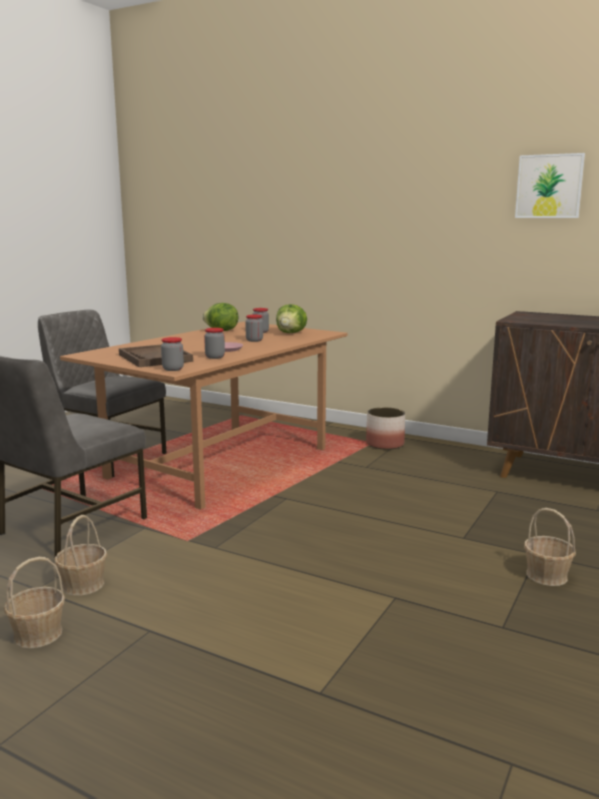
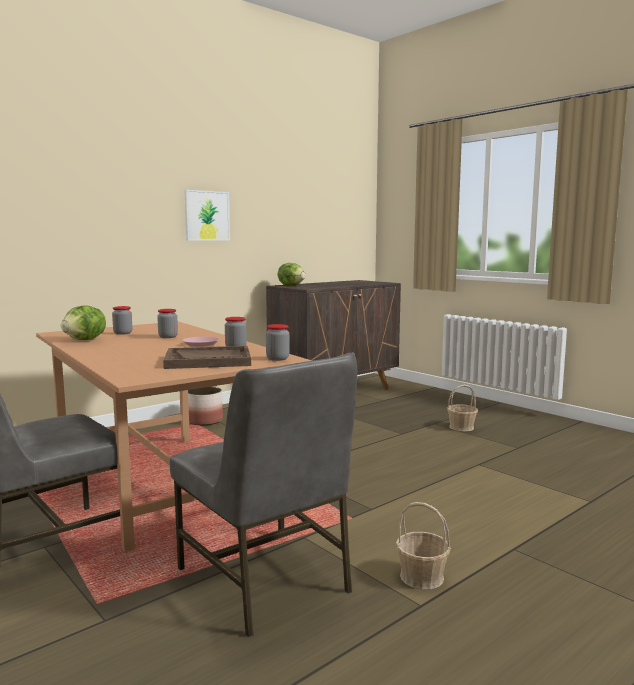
camera: 70 degrees left, 5 degrees down
(37, 634) = (516, 604): basket -> none
(291, 333) = (150, 329): lettuce -> lettuce (292, 286)
(549, 186) = (273, 192): picture -> picture (207, 215)

